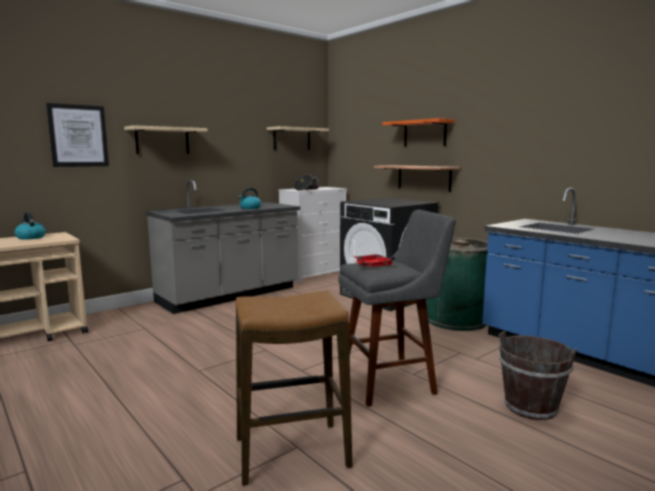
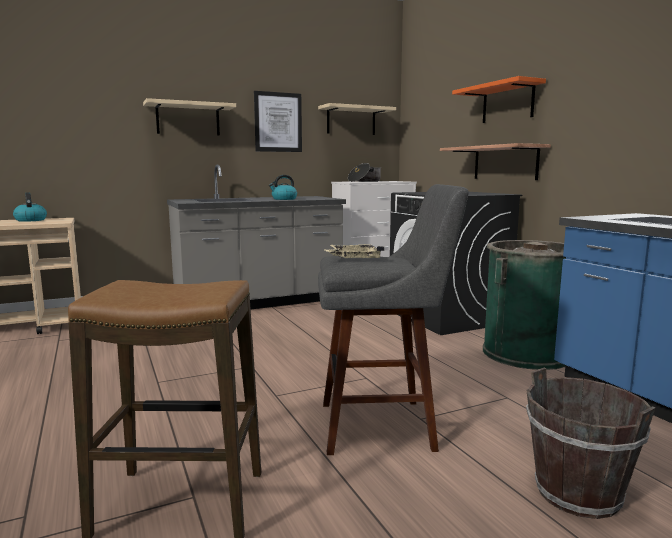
camera: 15 degrees right, 0 degrees up
(78, 136) = (91, 111): picture -> picture (278, 122)
(372, 266) = (353, 259): red tray -> beige tray

